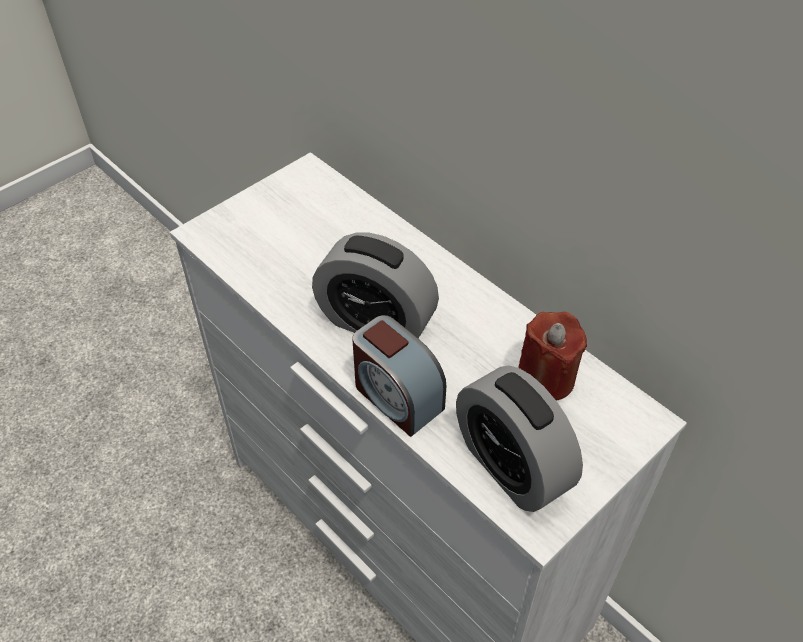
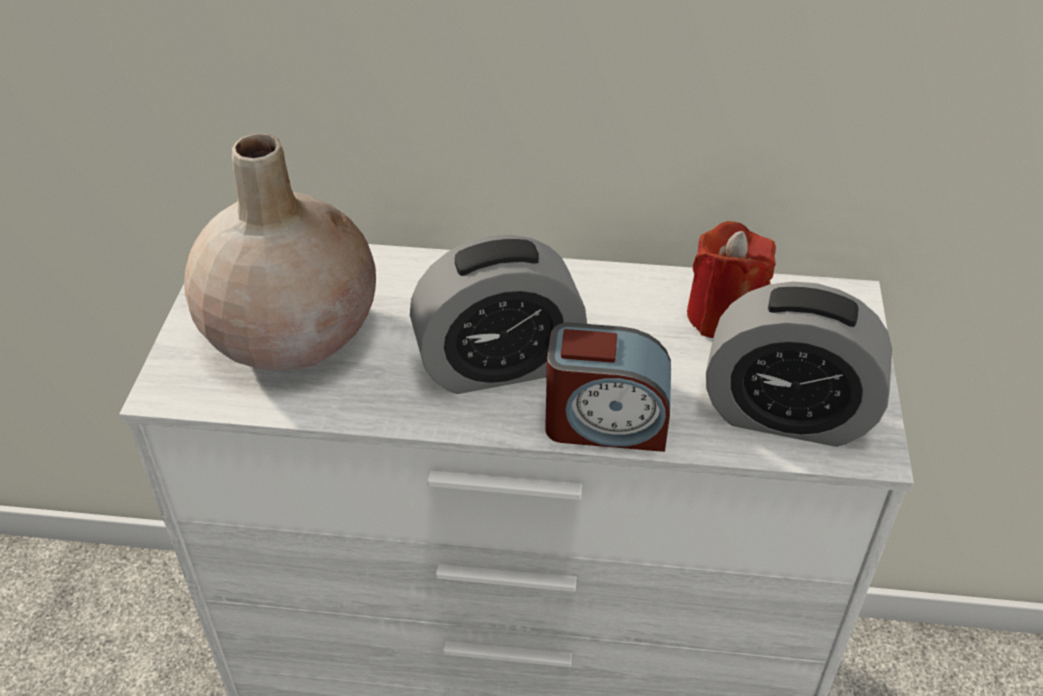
camera: 40 degrees left, 5 degrees down
(290, 236) = (291, 333): none -> beige vase

